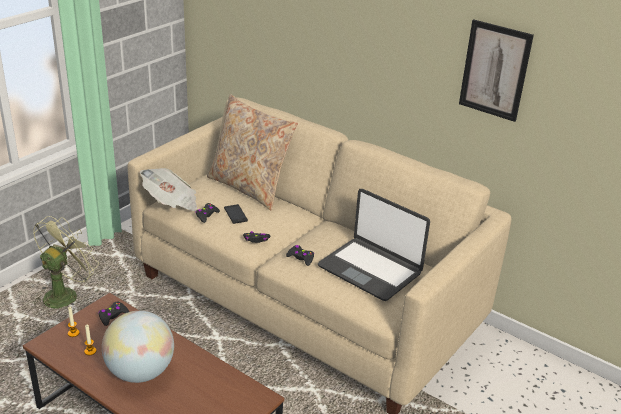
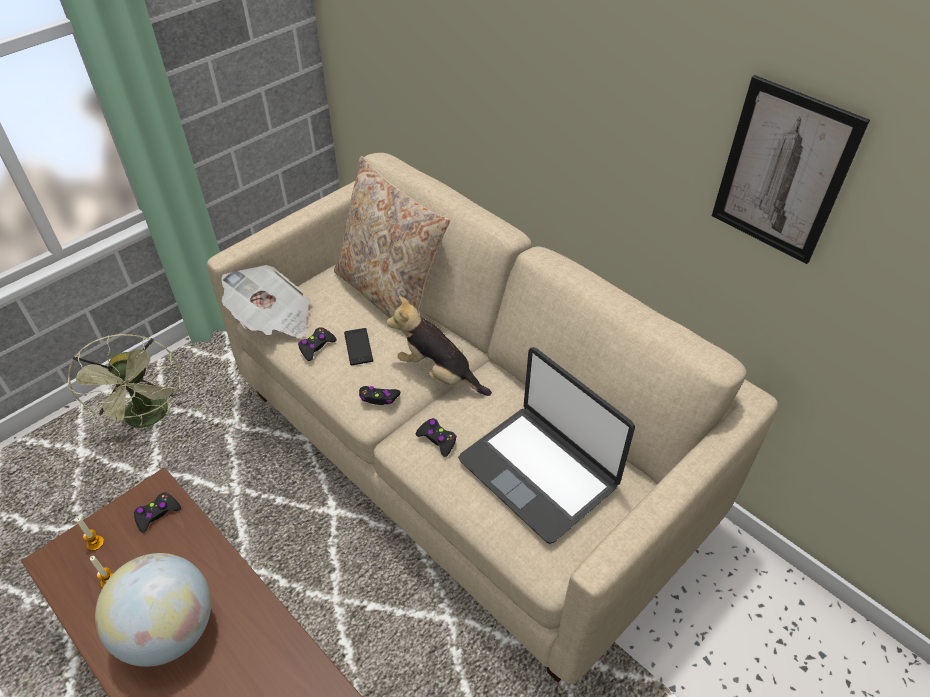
camera: 10 degrees right, 15 degrees up
(65, 294) = (149, 419): green fan -> green fan turned 120 degrees clockwise
(293, 226) = (439, 373): none -> plush toy

